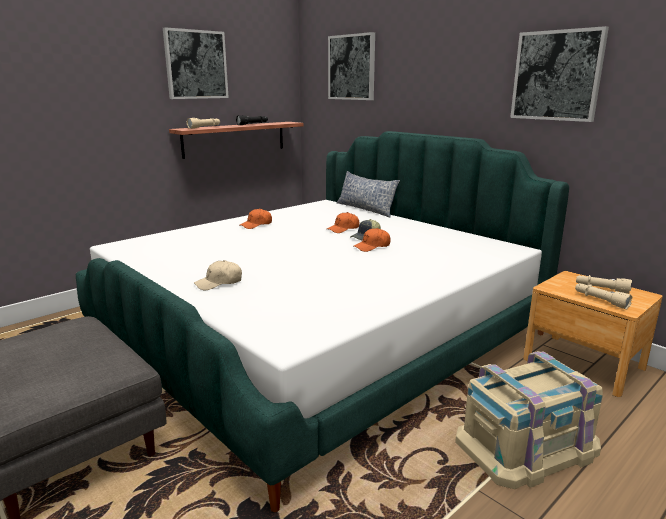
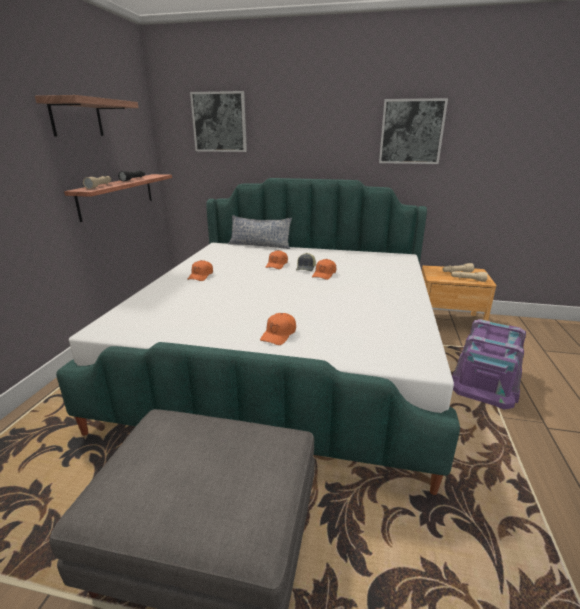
camera: 35 degrees left, 5 degrees up
(196, 64) = (76, 118): picture -> shelf
(219, 283) = (279, 335): beige cap -> orange cap
(526, 445) = (486, 380): beige storage box -> purple storage box

